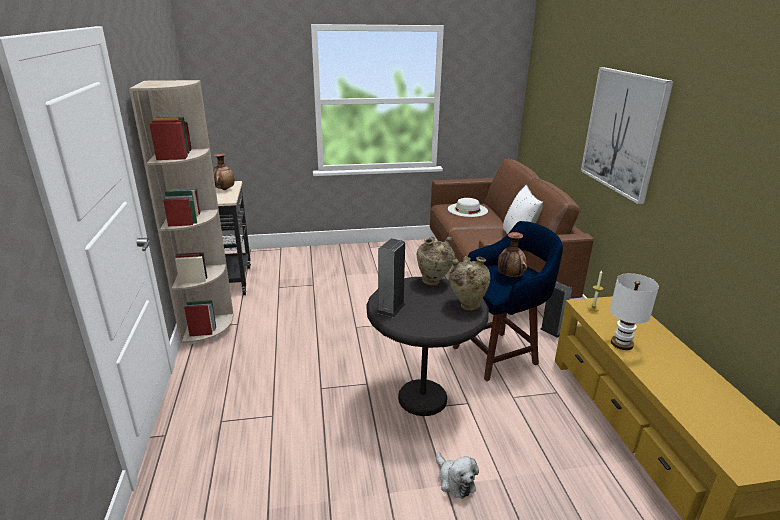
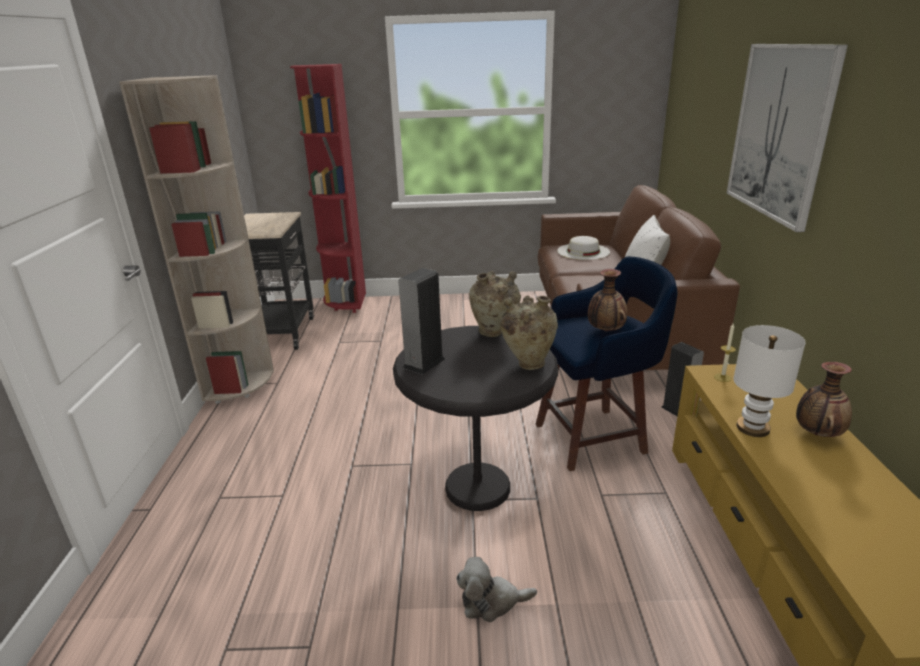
camera: 10 degrees right, 0 degrees up
(224, 189) = (274, 221): vase -> vase (817, 433)
(274, 256) = (345, 306): none -> red bookcase
(454, 480) = (491, 601): plush toy -> plush toy turned 105 degrees clockwise

